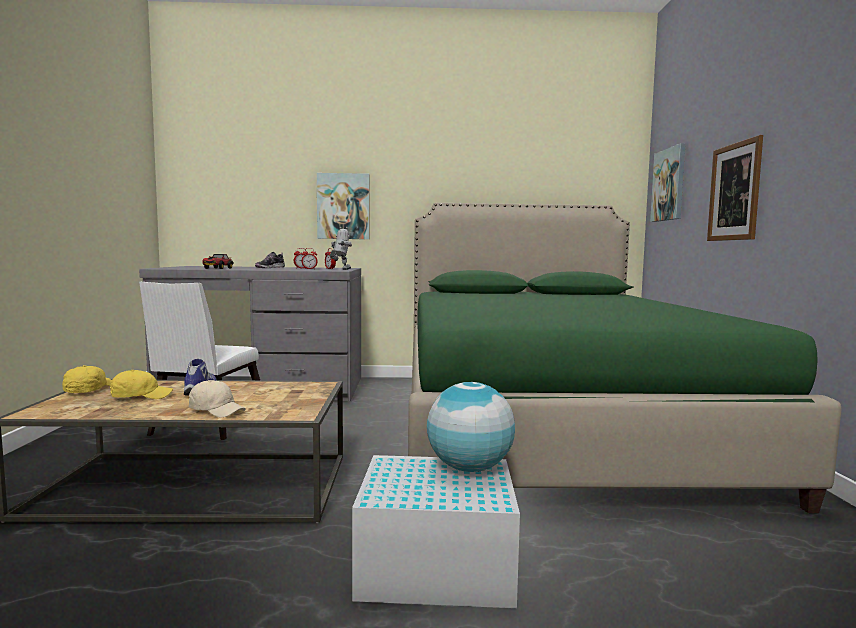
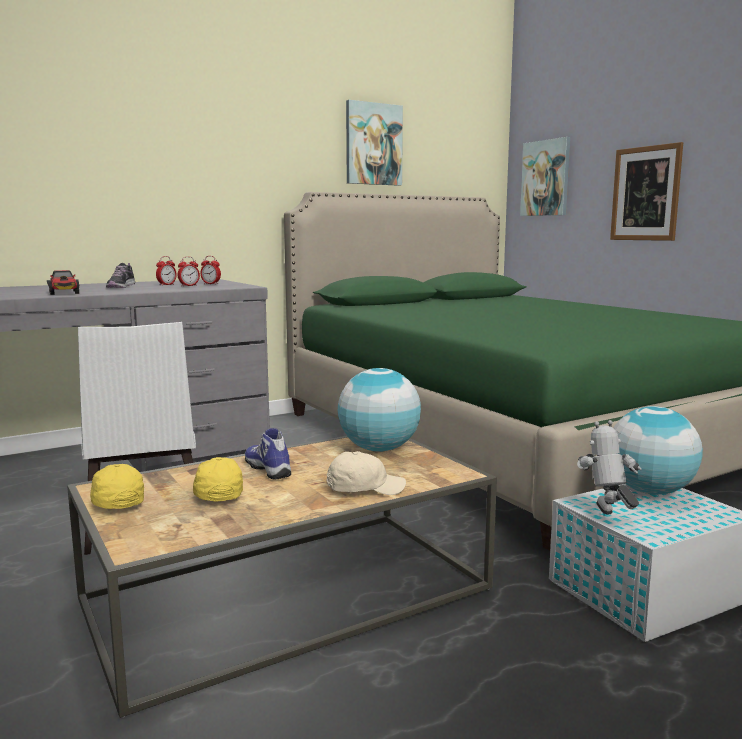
camera: 30 degrees left, 5 degrees up
(141, 396) = (218, 493): yellow cap -> yellow cap turned 60 degrees counterclockwise
(296, 391) = (379, 449): none -> globe
(340, 270) = (239, 285): toy robot -> toy robot (607, 517)
(343, 206) = (190, 194): picture -> picture (373, 144)

